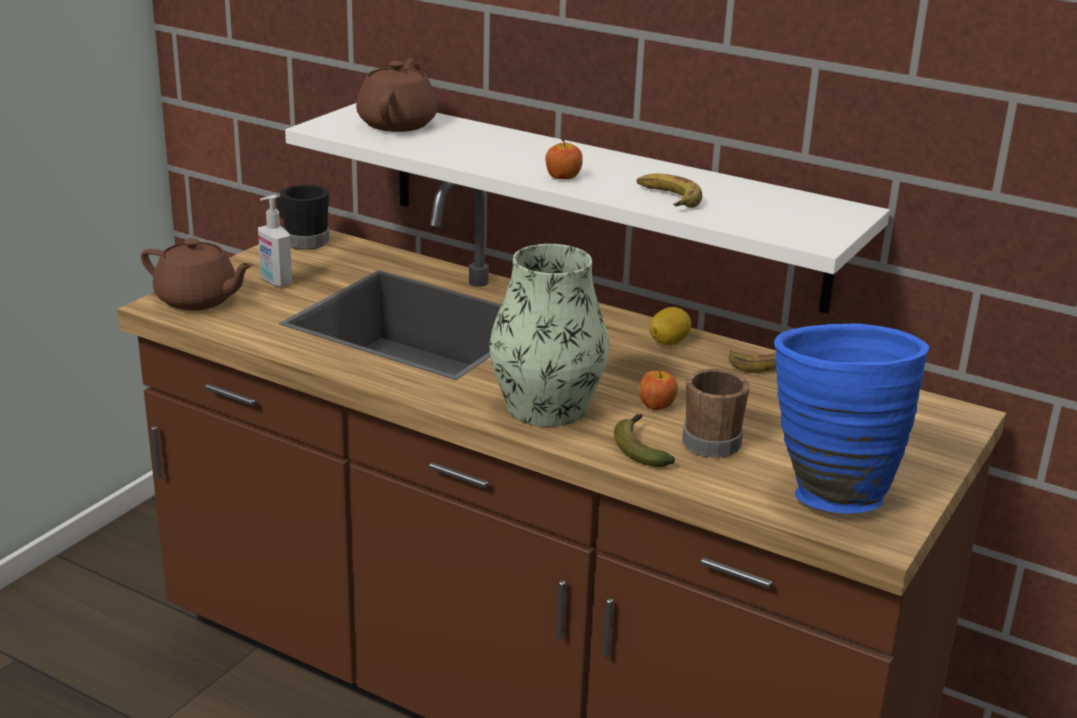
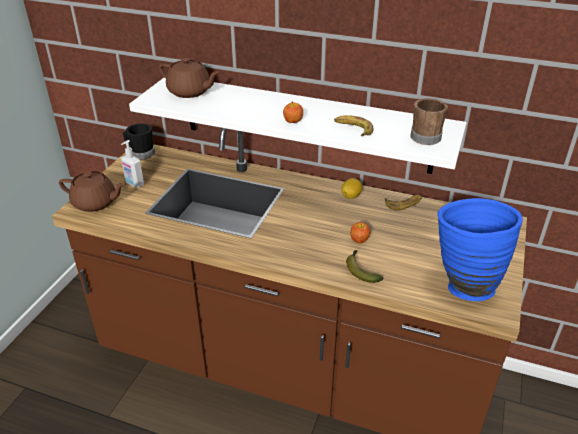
camera: 10 degrees left, 10 degrees up
(398, 123) = (190, 92): brown teapot -> brown teapot turned 120 degrees clockwise
(547, 406) = (304, 249): vase -> none
(712, 439) = (395, 258): brown mug -> brown mug (425, 135)

